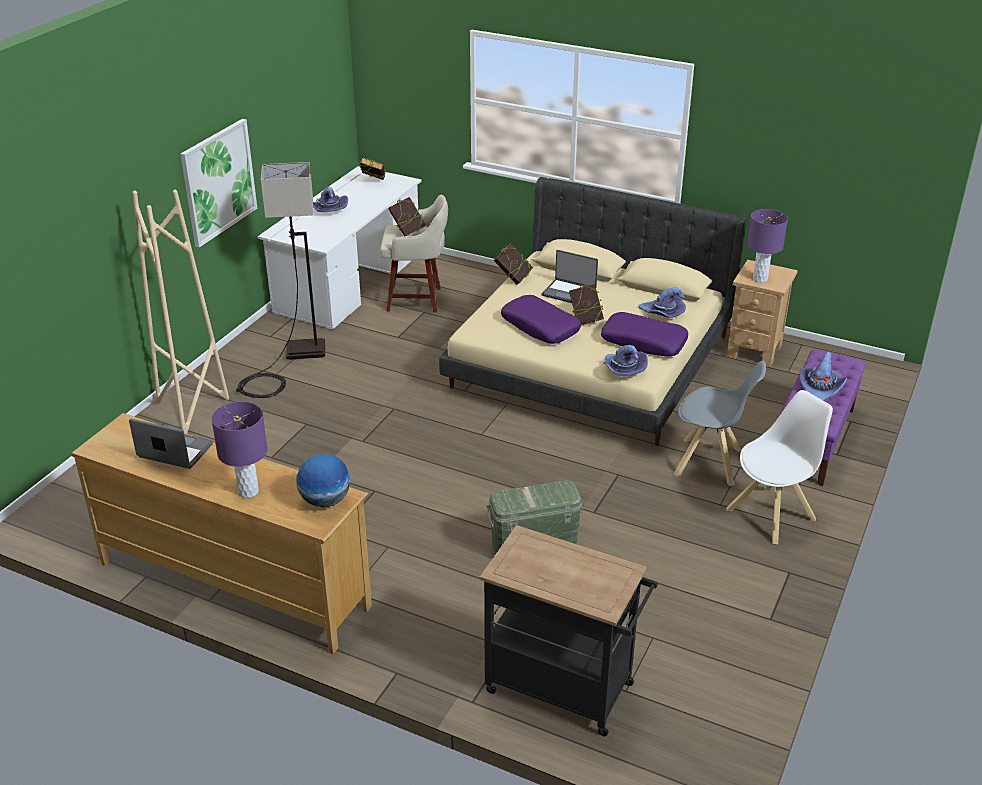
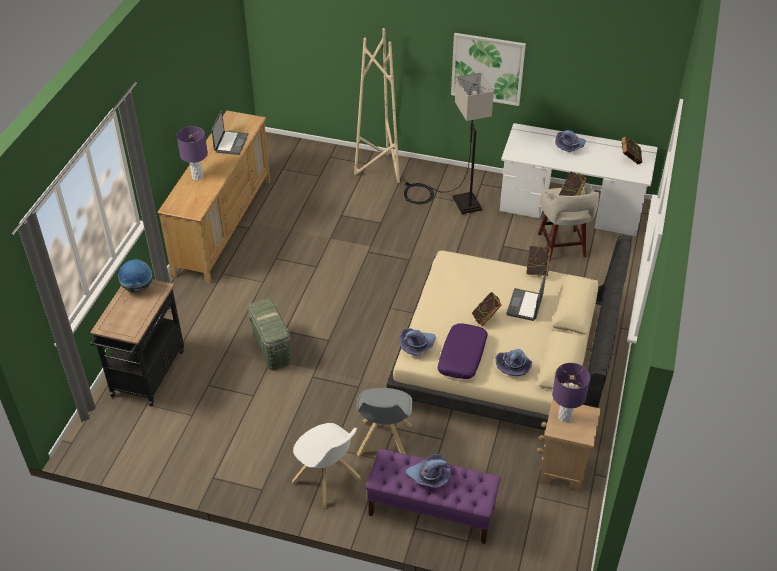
camera: 80 degrees right, 10 degrees up
(325, 500) = (191, 206): globe -> globe (138, 287)
(540, 327) = (465, 294): purple pillow -> none

